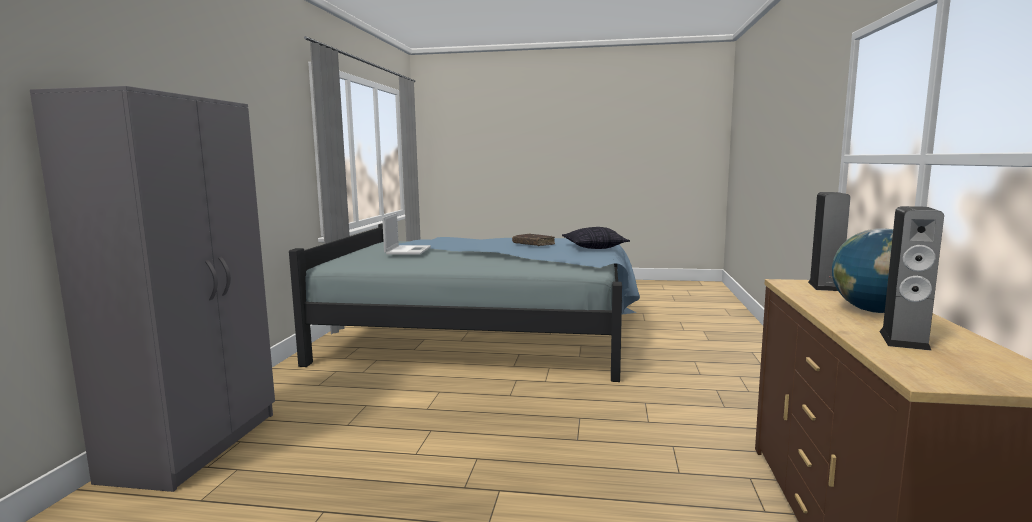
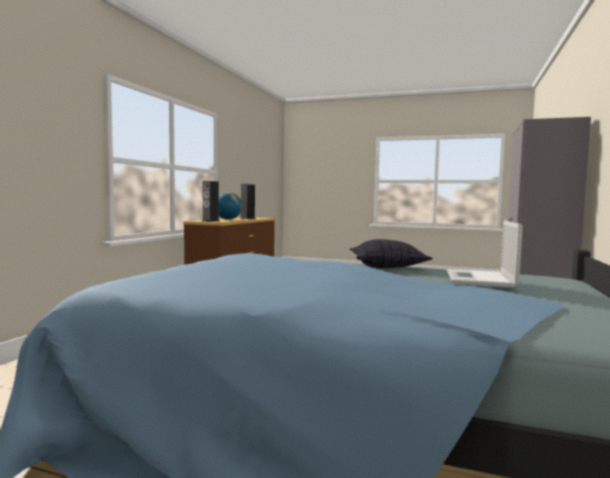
camera: 170 degrees left, 5 degrees down
(533, 244) = (270, 276): brown book -> none
(594, 248) = (192, 268): pillow -> pillow (387, 267)

